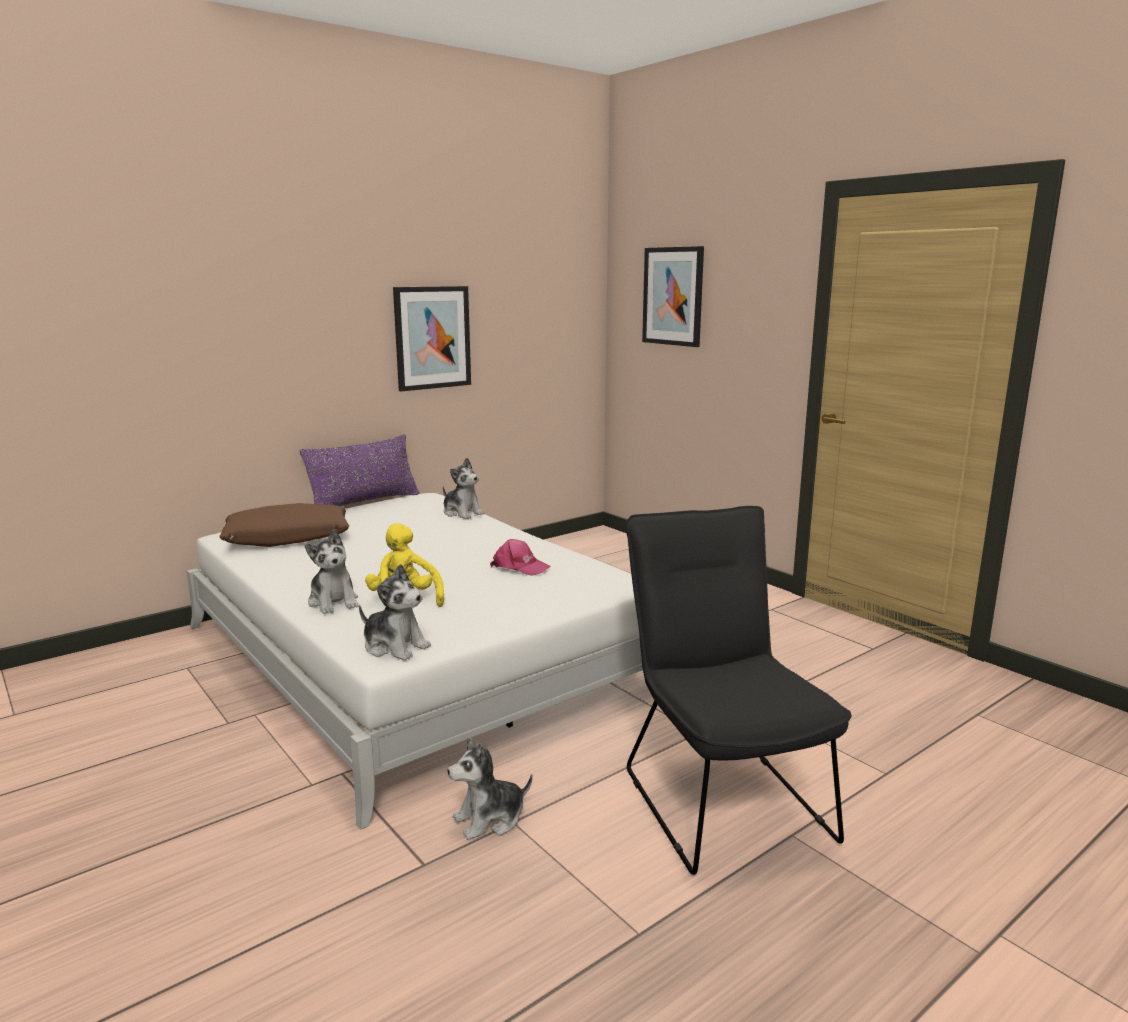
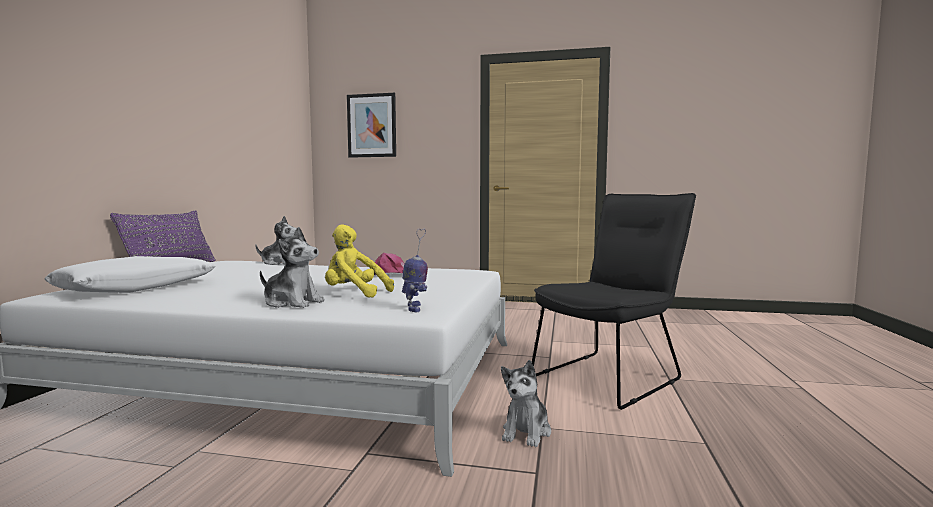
camera: 40 degrees left, 10 degrees down
(287, 538) = (136, 288): brown pillow -> white pillow
(395, 646) = (415, 308): plush toy -> toy robot
(432, 337) = (213, 132): picture -> none
(719, 795) = (611, 376): black chair -> black chair turned 105 degrees clockwise

